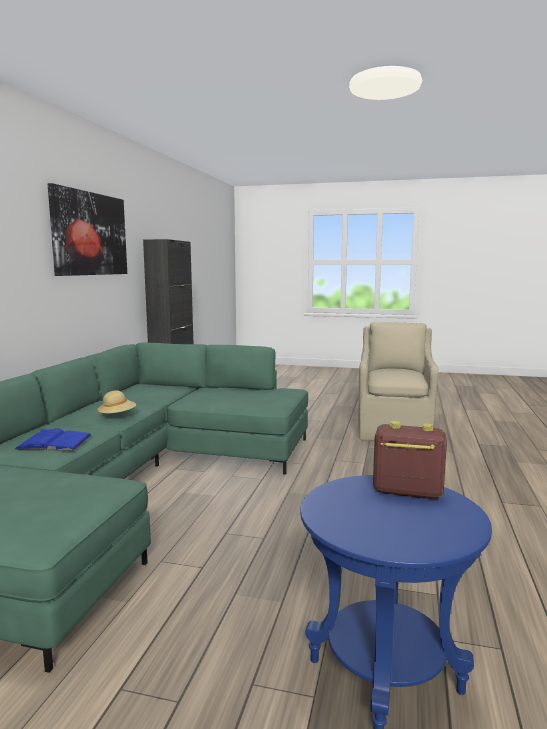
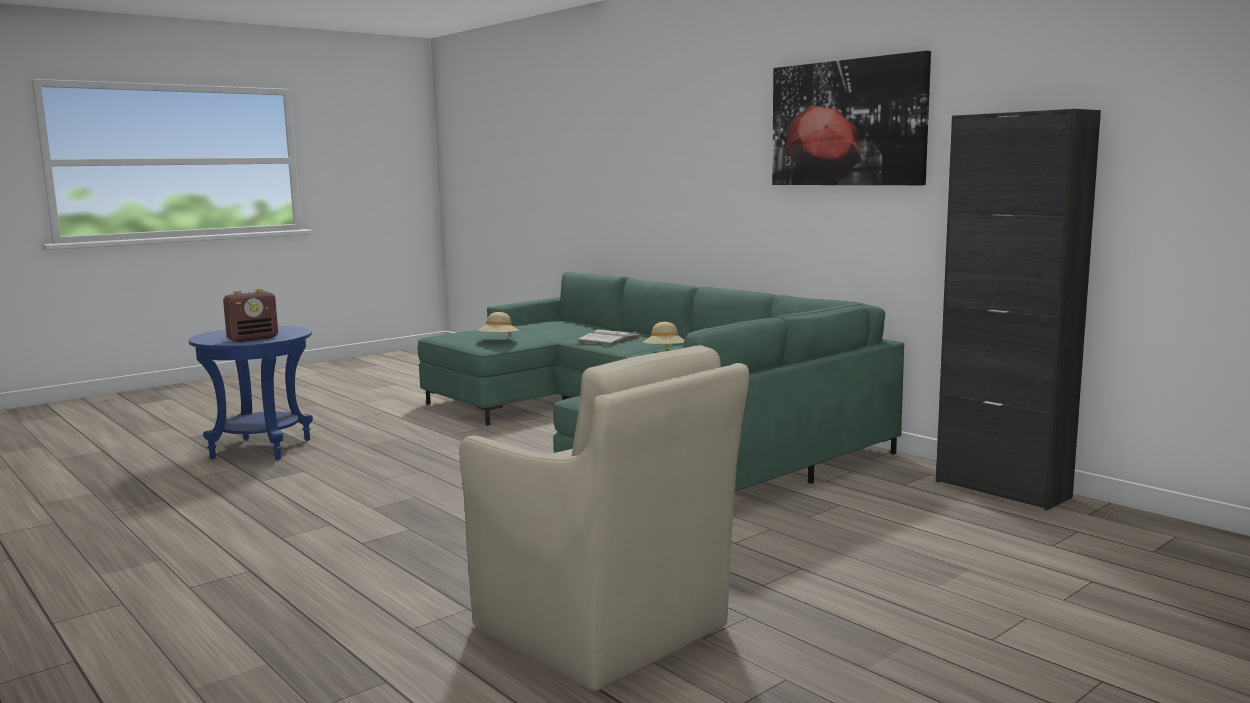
camera: 125 degrees right, 0 degrees up
(54, 442) = (609, 339): blue book -> white book
(84, 483) = (498, 340): none -> beige hat

